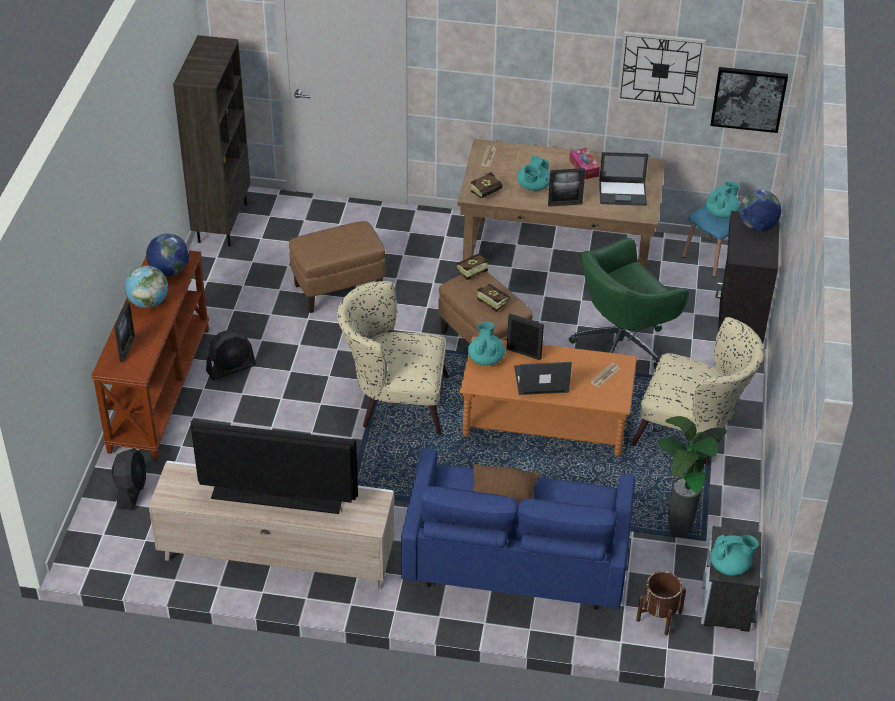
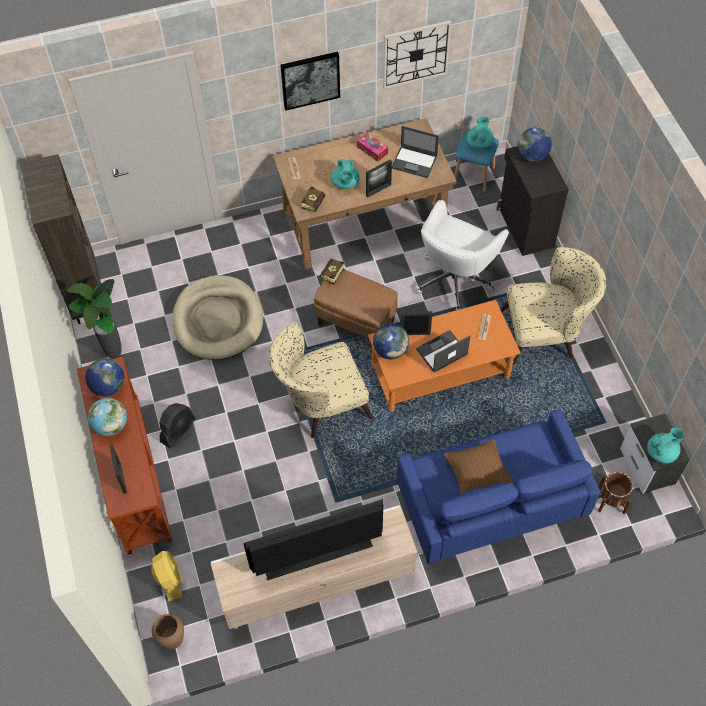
camera: 25 degrees left, 15 degrees up
(97, 541) = (171, 638): none -> brown vase
(131, 490) = (169, 579): black fan -> yellow fan
(339, 289) = (218, 320): brown ottoman -> beige dog bed
(486, 358) = (390, 350): turquoise teapot -> globe
(490, 301) = (362, 296): book -> none
(622, 344) = (455, 279): green office chair -> white office chair
(623, 193) = (415, 162): laptop -> laptop turned 45 degrees clockwise
(679, 534) = (585, 425): potted plant -> potted plant (115, 355)
(748, 98) = (486, 52): picture -> picture (310, 80)

